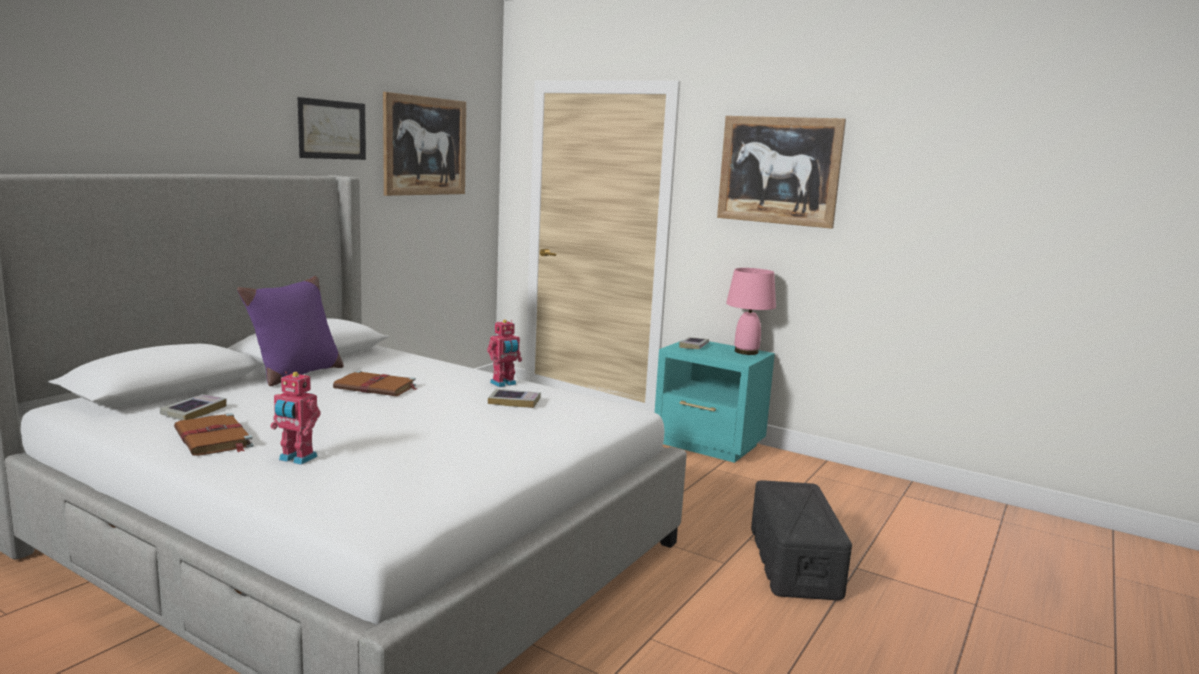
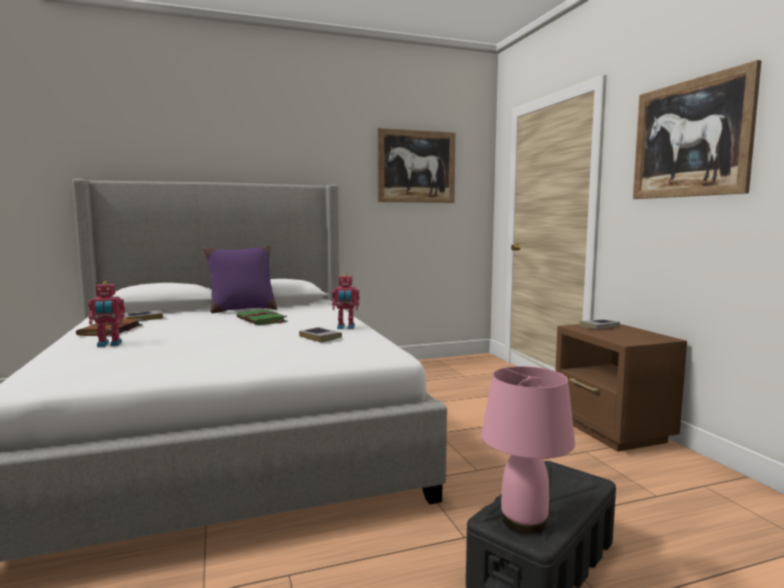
camera: 40 degrees right, 5 degrees down
(296, 459) = (109, 344): toy robot -> toy robot turned 75 degrees counterclockwise
(332, 129) = (333, 155): picture -> none
(376, 387) = (262, 320): brown book -> green book
(709, 445) = (611, 431): turquoise nightstand -> brown nightstand
(746, 352) = (651, 336): pink table lamp -> pink table lamp (525, 521)

